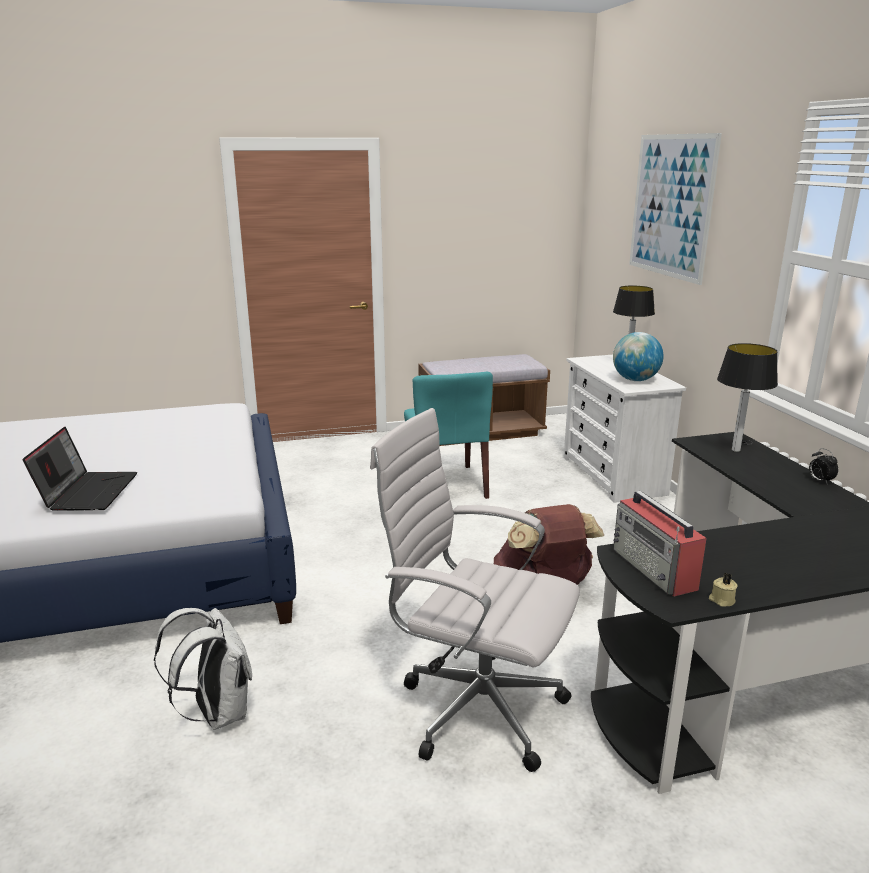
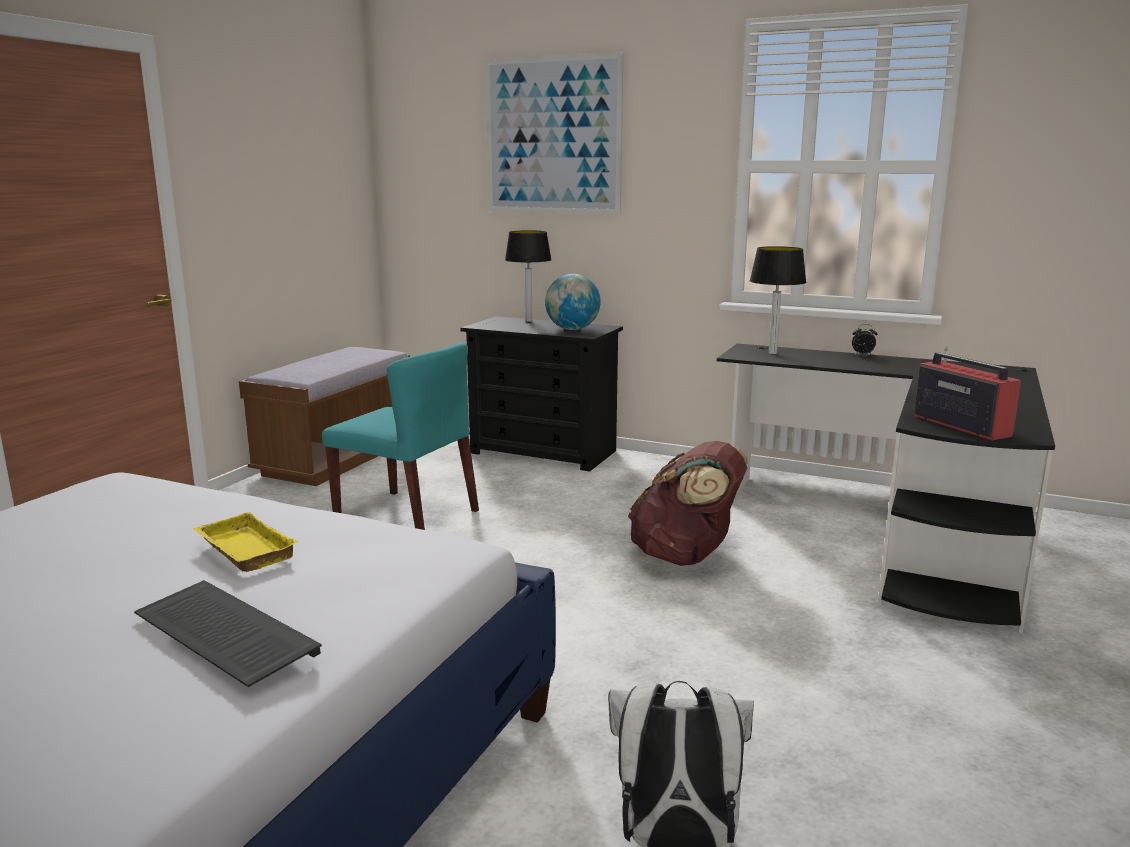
camera: 50 degrees left, 5 degrees down
(88, 491) = (221, 635): laptop -> keyboard
(172, 460) = (242, 550): none -> yellow tray
(474, 708) = (837, 664): white office chair -> none
(613, 475) = (544, 452): white dresser -> black dresser
(655, 569) = (960, 425): radio -> radio turned 135 degrees counterclockwise
(721, 600) = (1030, 424): beige candle -> none

